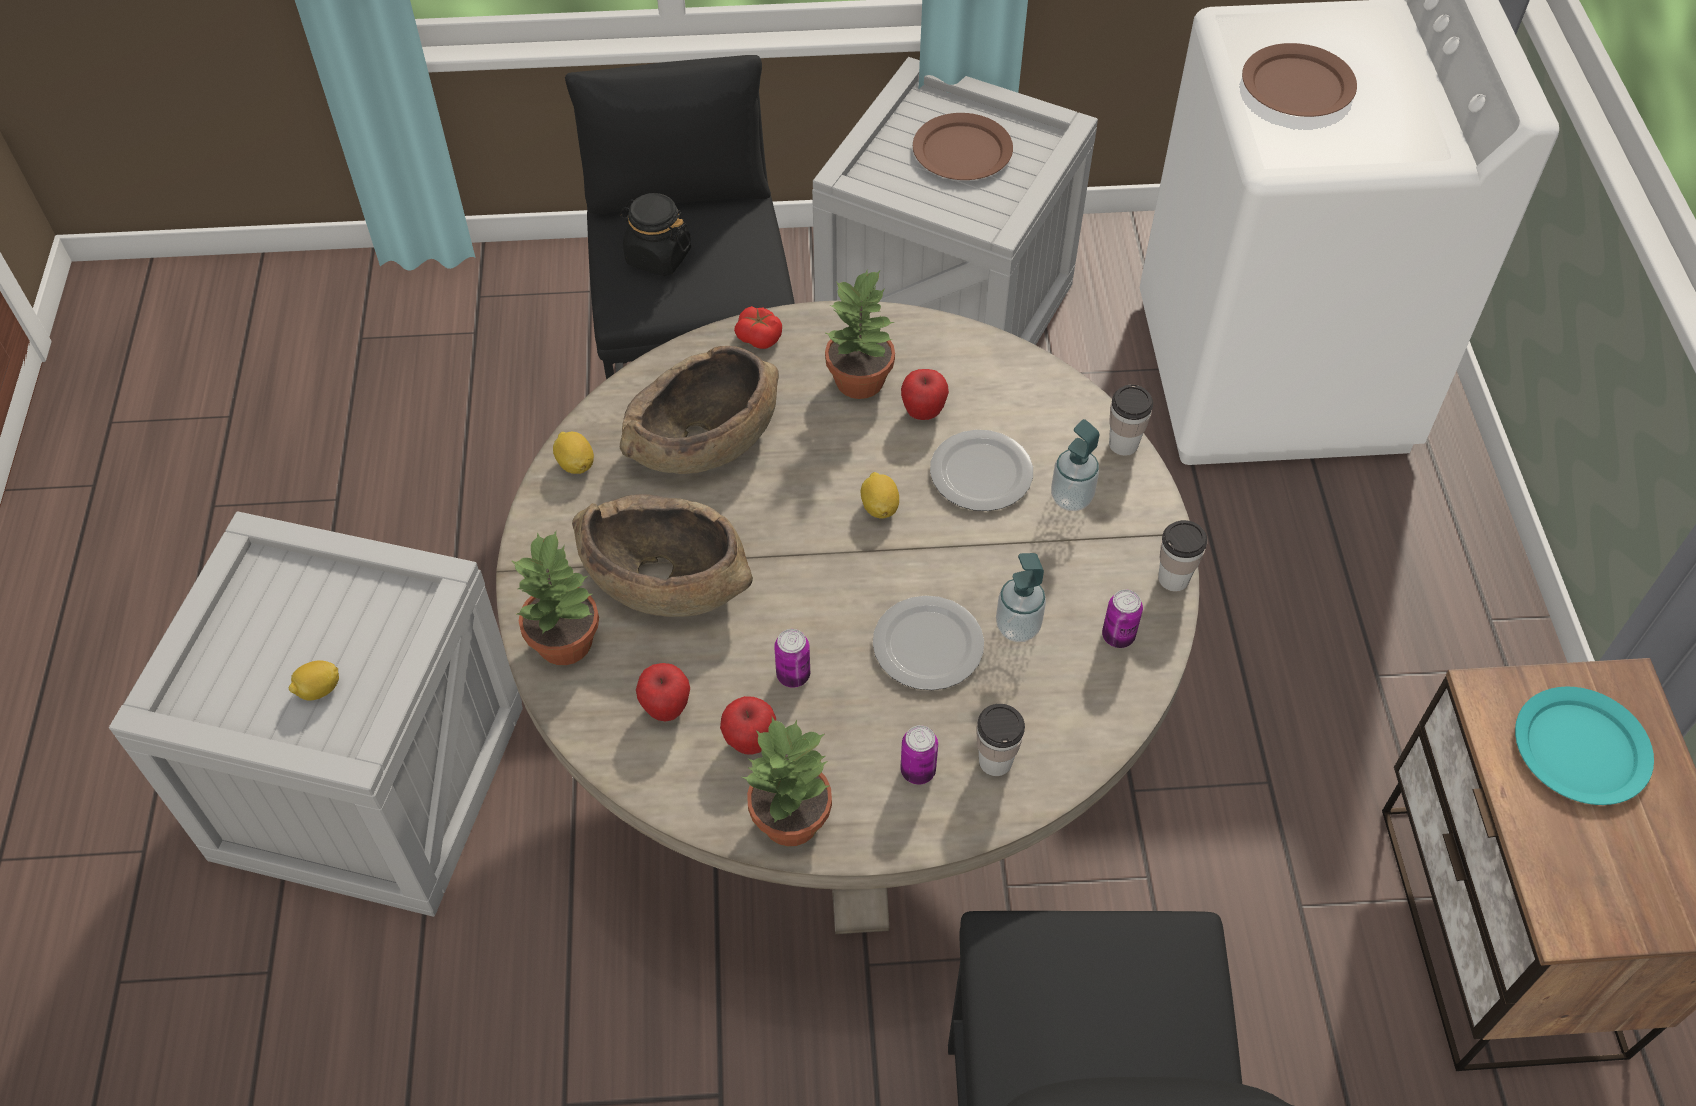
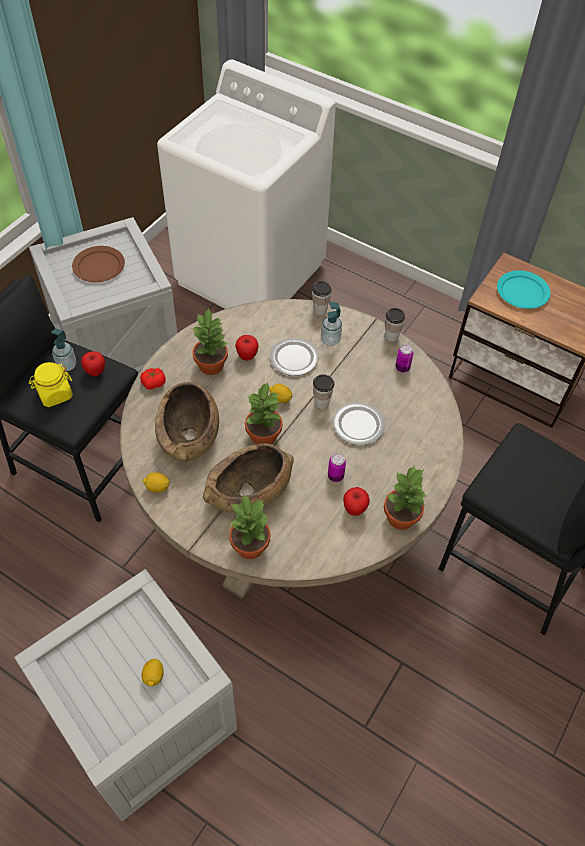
camera: 55 degrees left, 0 degrees up
(658, 256) = (55, 394): black jar -> yellow jar
(666, 708) = (315, 528): apple -> apple (95, 372)
(784, 531) = (263, 436): none -> potted plant
(918, 771) = (411, 463): can -> none
(995, 761) = (425, 437): cup -> cup (321, 403)
(1017, 627) = (373, 393): soap dispenser -> soap dispenser (67, 365)
(1297, 86) = (229, 145): brown plate -> none

